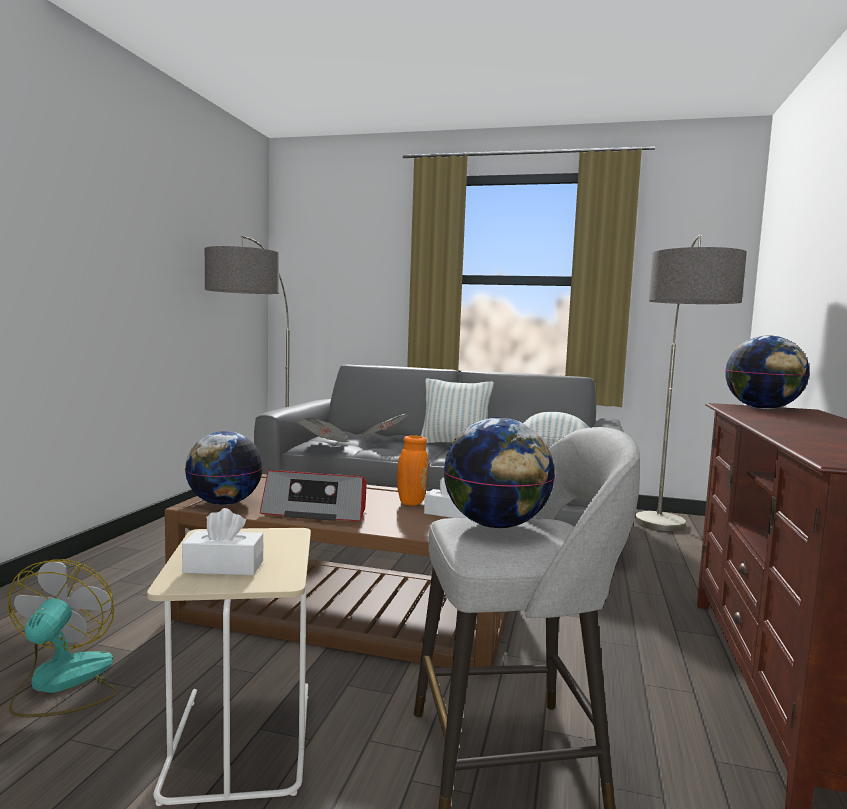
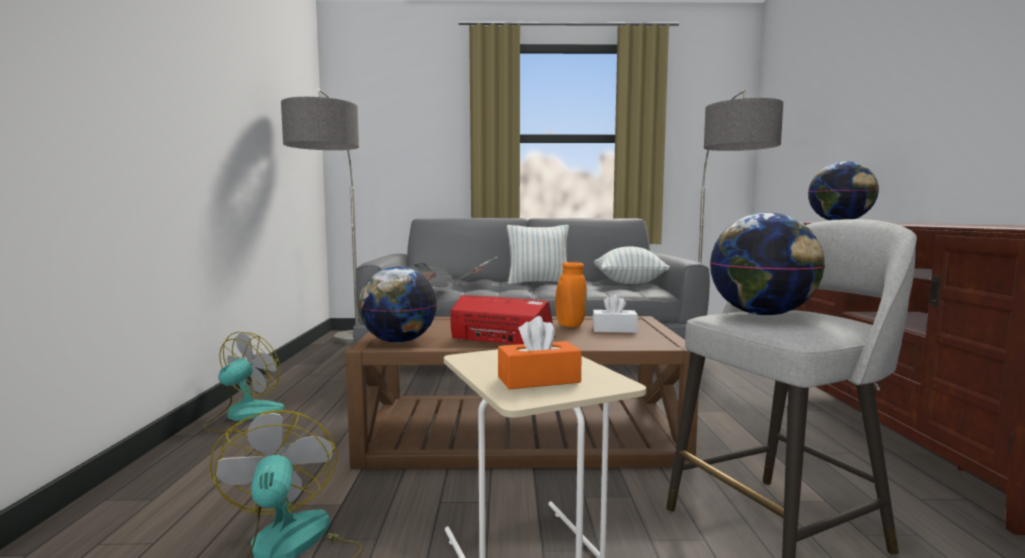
camera: 15 degrees left, 0 degrees up
(122, 554) = (244, 417): none -> fan
(223, 567) = (538, 380): white tissue box -> orange tissue box
(316, 511) = (500, 339): radio -> radio turned 150 degrees counterclockwise

